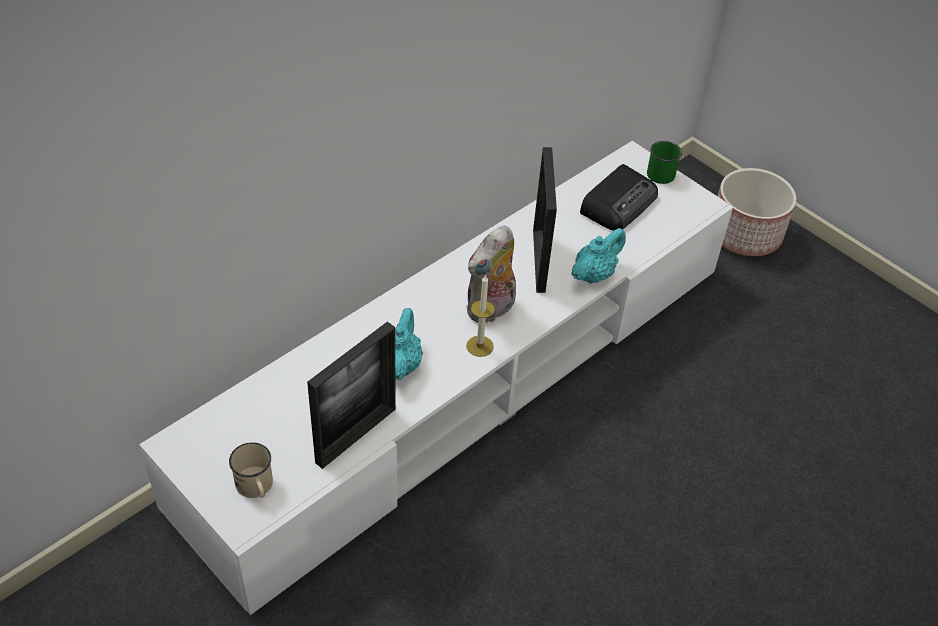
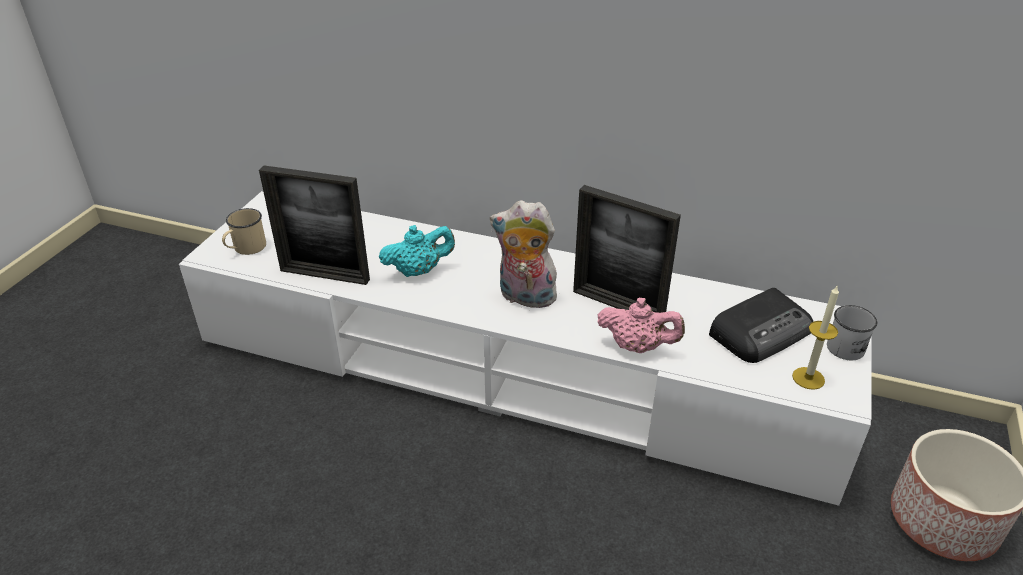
camera: 65 degrees right, 10 degrees down
(479, 346) = (474, 305): candle -> candle (808, 378)
(539, 260) = (618, 305): picture frame -> picture frame turned 120 degrees counterclockwise
(594, 274) = (637, 347): turquoise teapot -> pink teapot
(619, 203) = (761, 332): radio -> radio turned 45 degrees counterclockwise
(659, 171) = (849, 346): green mug -> white mug

